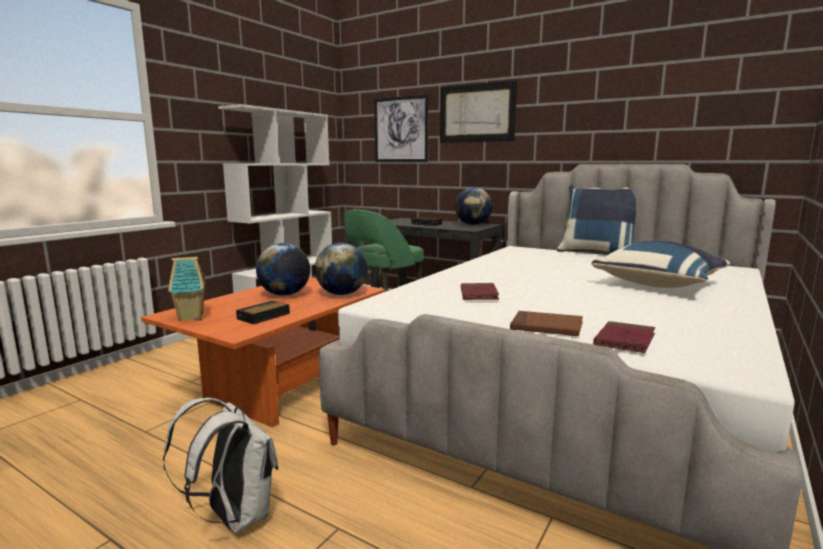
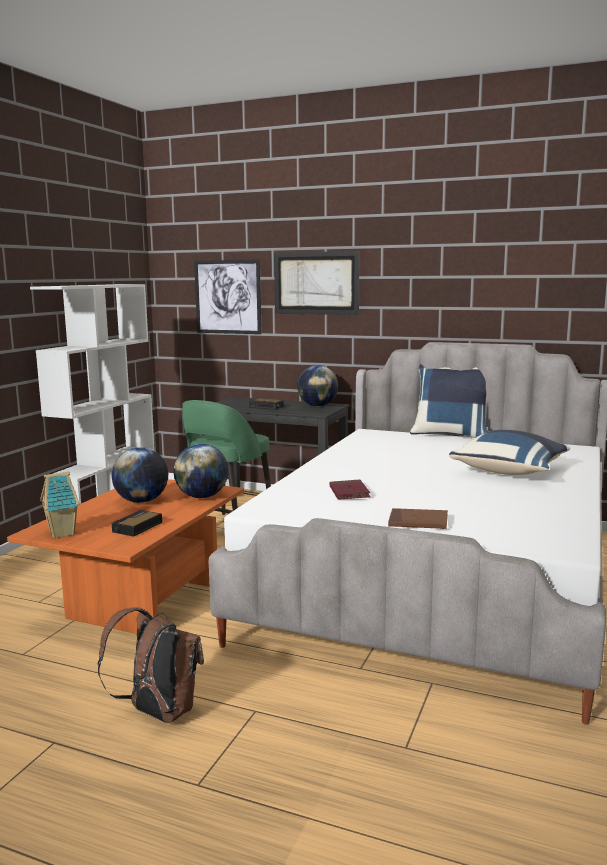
camera: 10 degrees left, 0 degrees up
(234, 516) = (158, 713): white backpack -> brown backpack
(624, 340) = (483, 530): red book -> none

